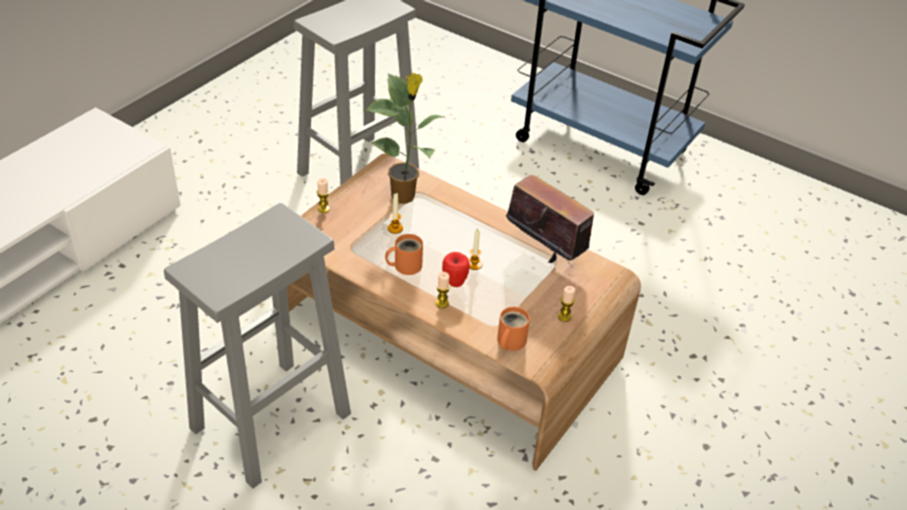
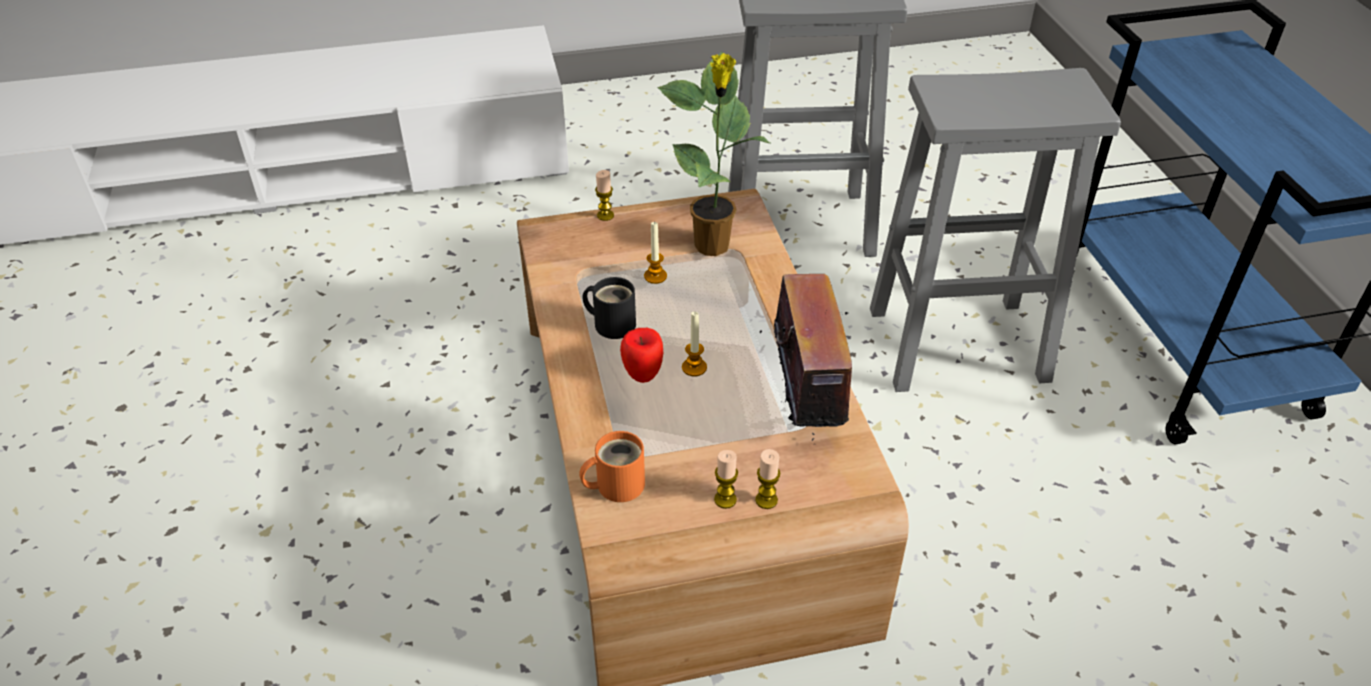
camera: 45 degrees right, 0 degrees up
(269, 423) = (397, 438): grey stool -> grey stool (954, 345)
(405, 265) = (612, 323): orange mug -> black mug
(442, 303) = (596, 390): candle -> candle (766, 500)

